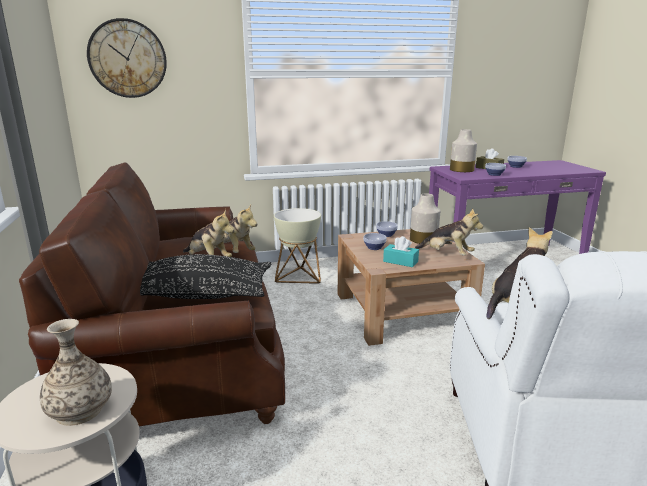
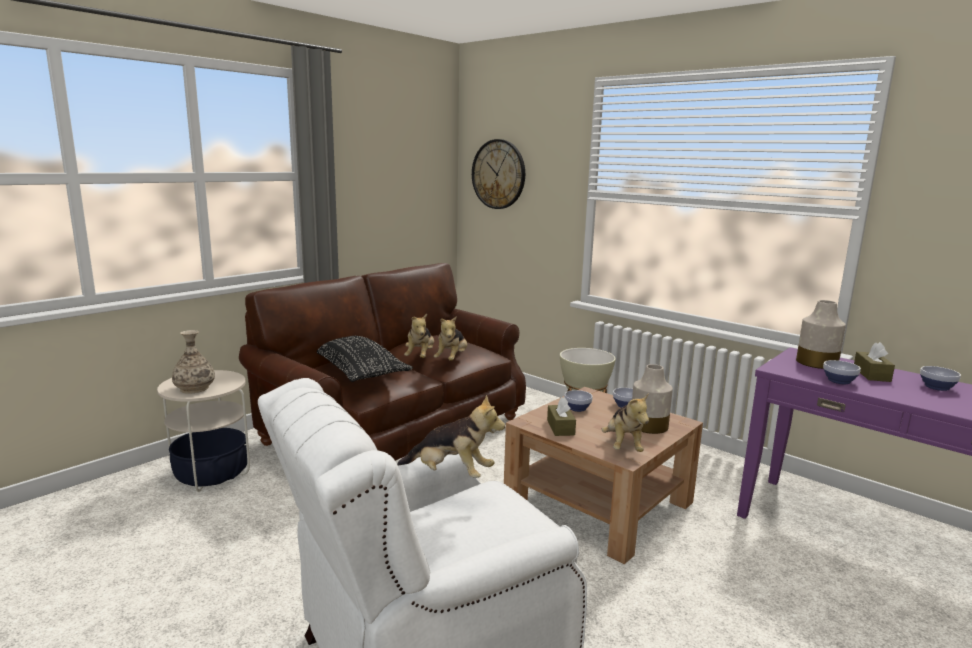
camera: 55 degrees right, 5 degrees down
(400, 261) = (560, 427): turquoise tissue box -> brown tissue box

